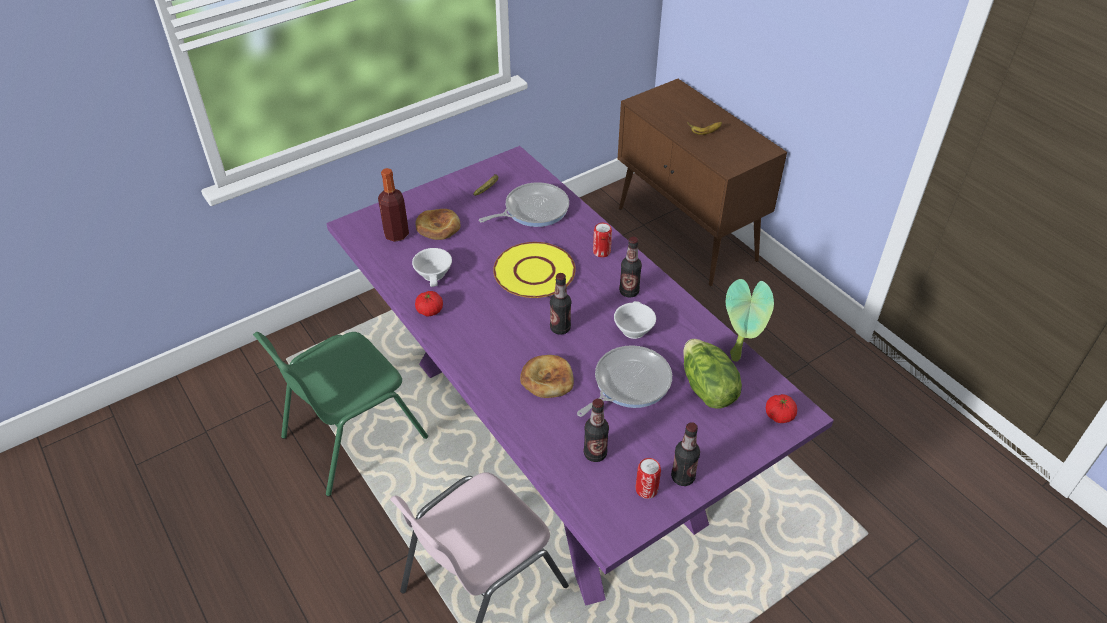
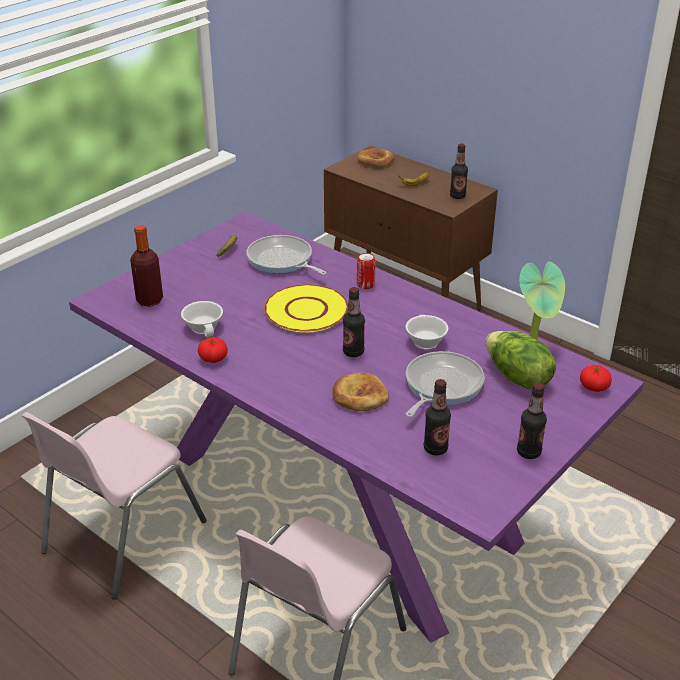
camera: 15 degrees left, 10 degrees down
(351, 437) = (121, 537): green chair -> pink chair
(438, 227) = (191, 288): bread -> bread (376, 160)
(533, 210) = (282, 261): frying pan -> frying pan turned 90 degrees counterclockwise
(629, 291) = (407, 312): bottle -> bottle (457, 196)
(646, 489) = (499, 469): can -> none

